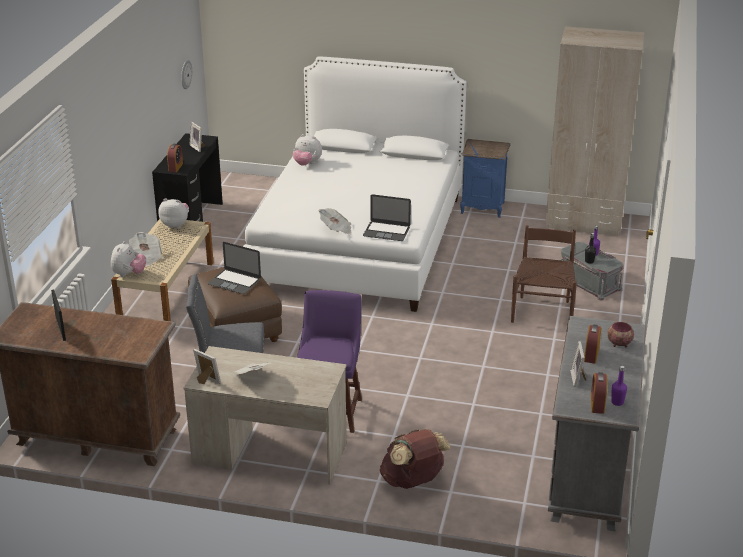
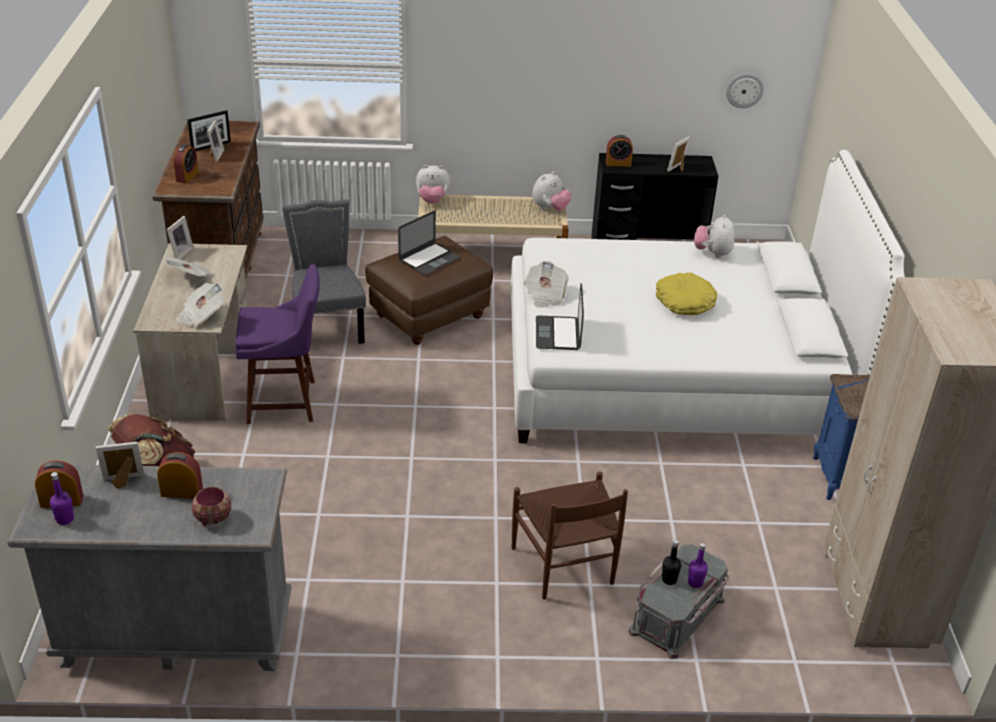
camera: 75 degrees right, 5 degrees up
(82, 328) = (214, 155): none -> picture frame
(118, 344) = (187, 176): none -> alarm clock
(146, 257) = (471, 204): newspaper -> newspaper (201, 316)
(175, 225) = (550, 208): plush toy -> plush toy turned 45 degrees clockwise
(234, 281) = (429, 259): laptop -> laptop turned 150 degrees counterclockwise
(365, 183) = (686, 302): none -> yellow pillow
(542, 312) = (565, 566): brown chair -> brown chair turned 75 degrees clockwise

